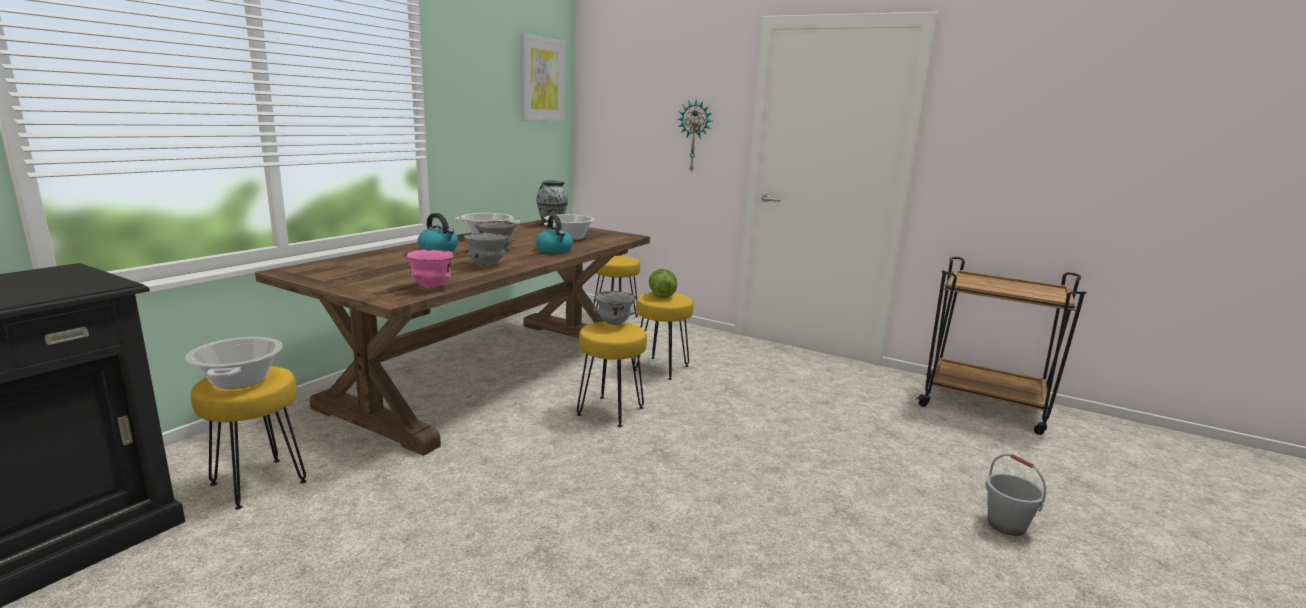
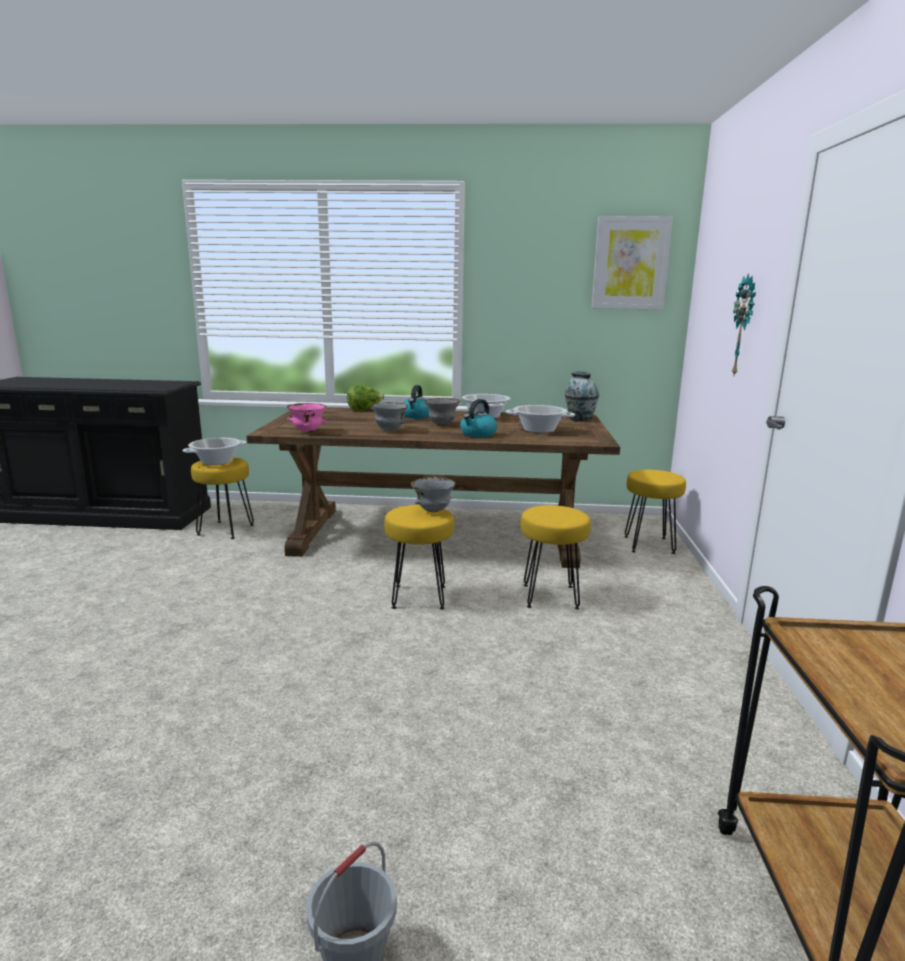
camera: 65 degrees right, 0 degrees up
(661, 296) = (558, 511): lettuce -> lettuce (364, 410)

